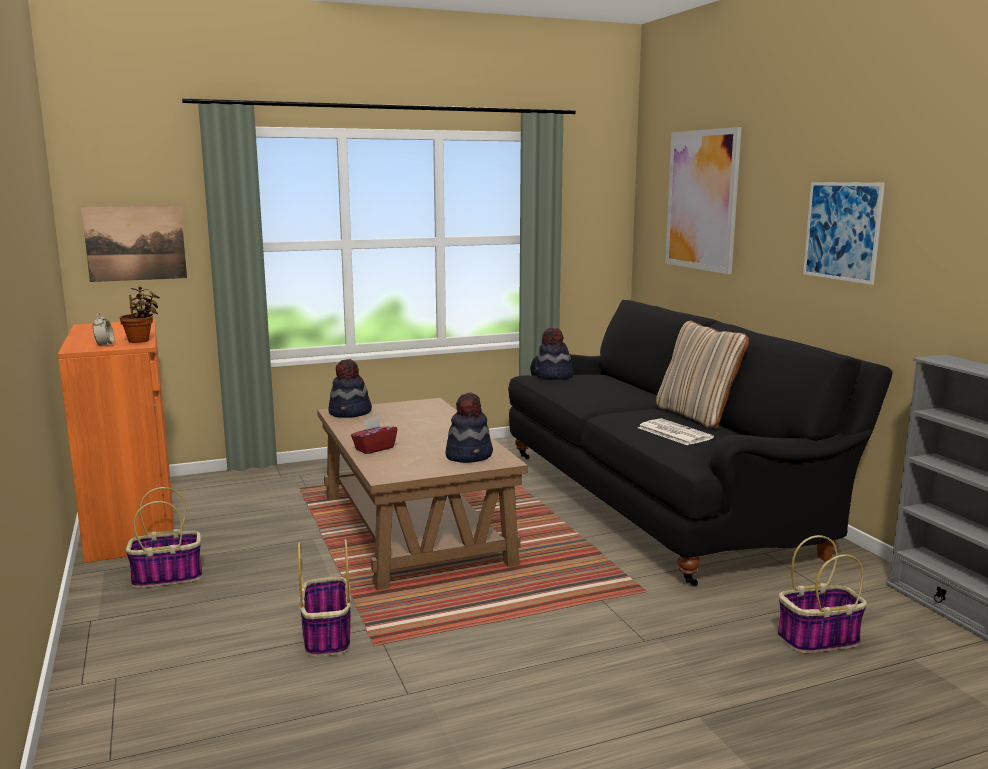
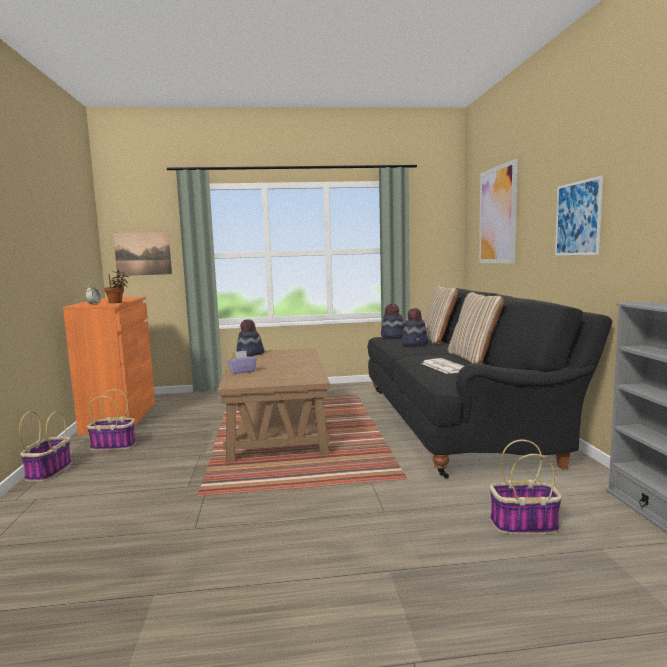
camera: 15 degrees right, 5 degrees down
(327, 636) = (174, 487): basket -> basket (49, 471)
(374, 449) = (242, 371): red tissue box -> purple tissue box
(469, 456) = (297, 377): hat -> hat (415, 344)
(620, 381) = (437, 340): none -> beige pillow

